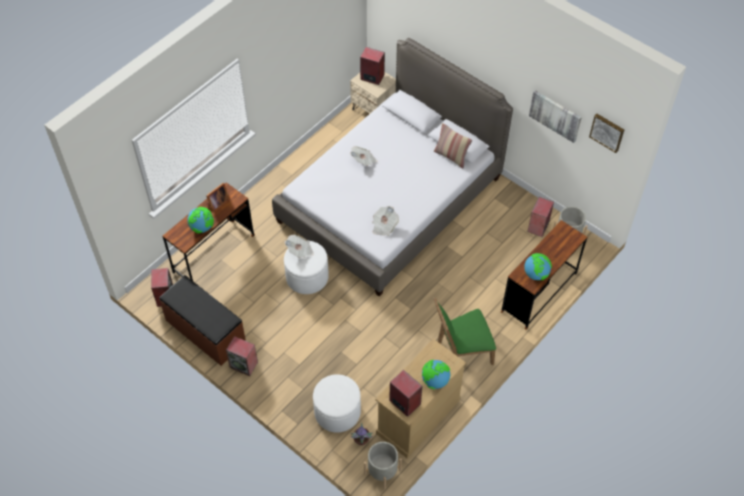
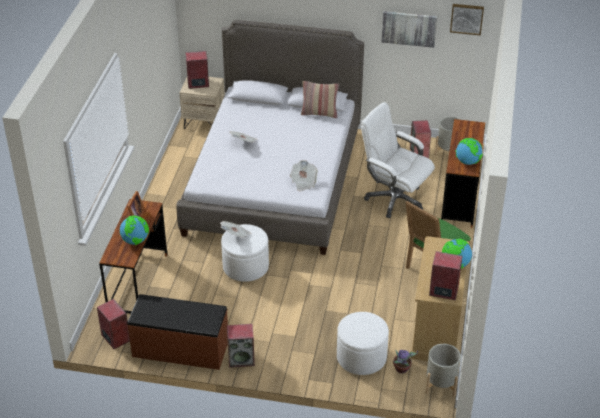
camera: 30 degrees left, 15 degrees down
(479, 266) = (394, 199): none -> white office chair

